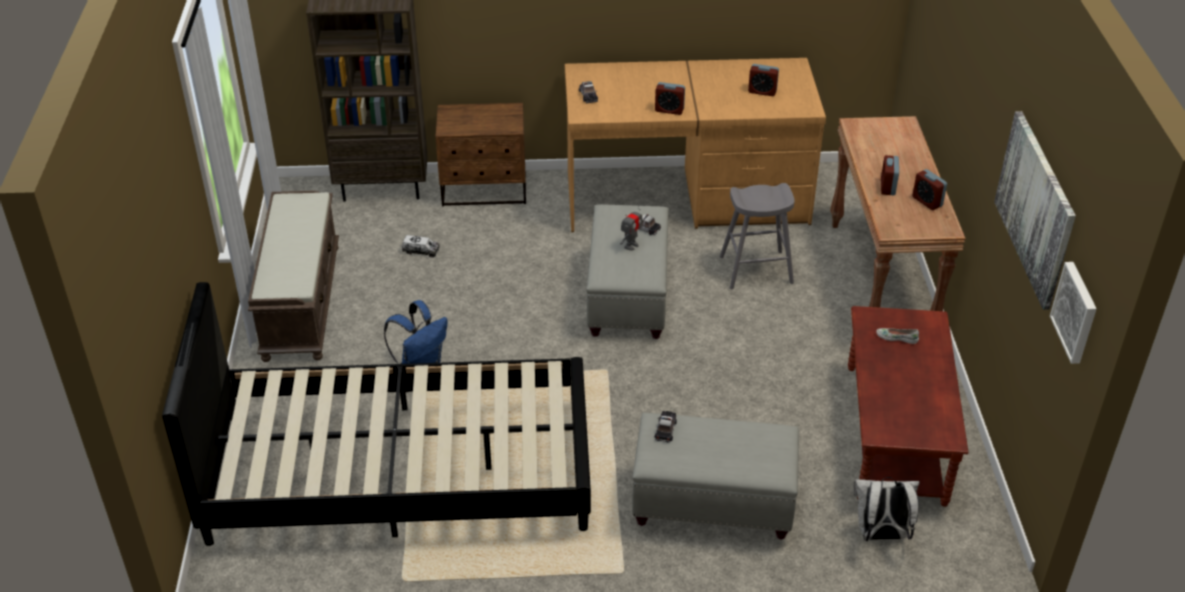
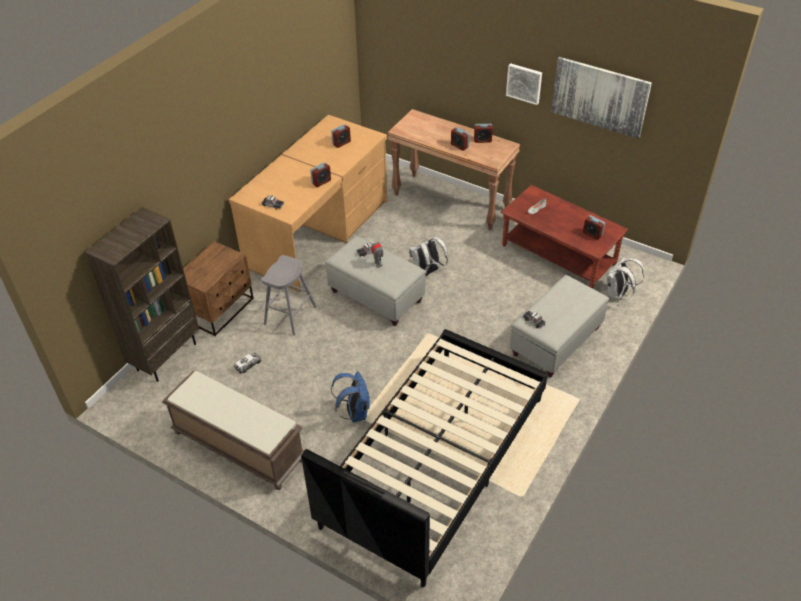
camera: 55 degrees left, 5 degrees up
(719, 320) = (427, 271): none -> white backpack
(756, 270) = (402, 238): grey stool -> grey stool (290, 315)
(908, 417) = (592, 234): none -> alarm clock
(1076, 312) = (673, 125): picture -> picture (524, 83)

